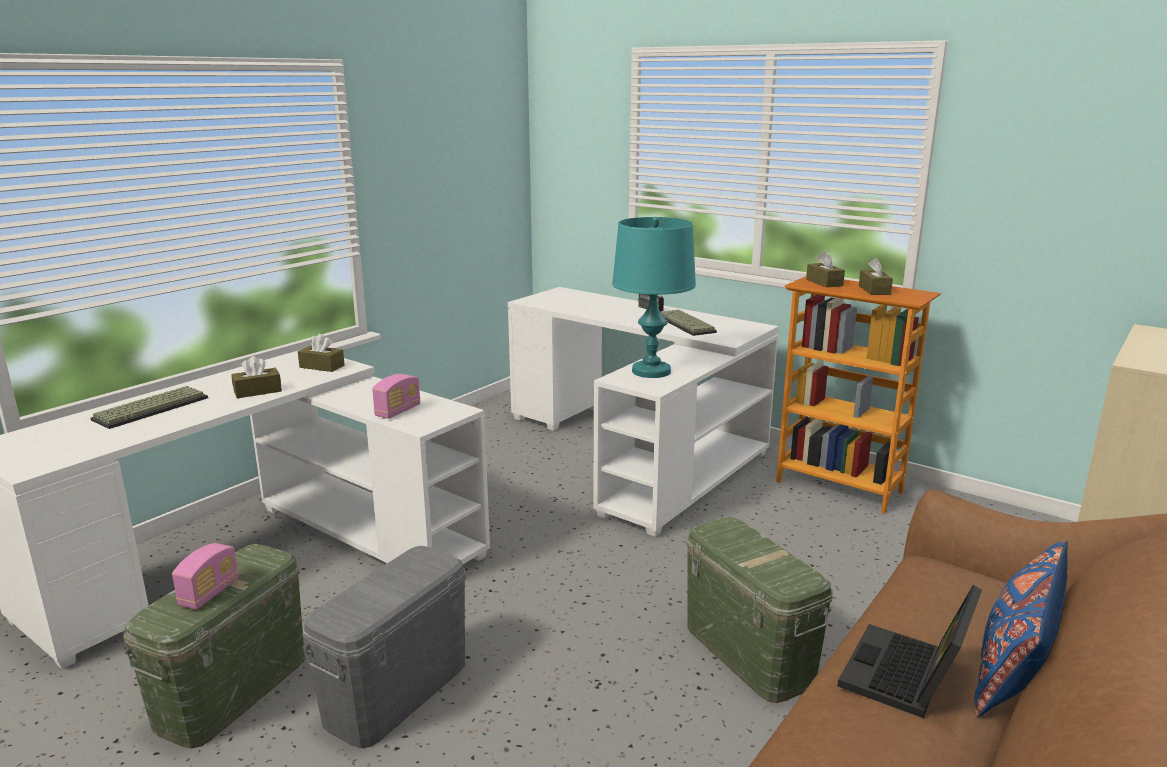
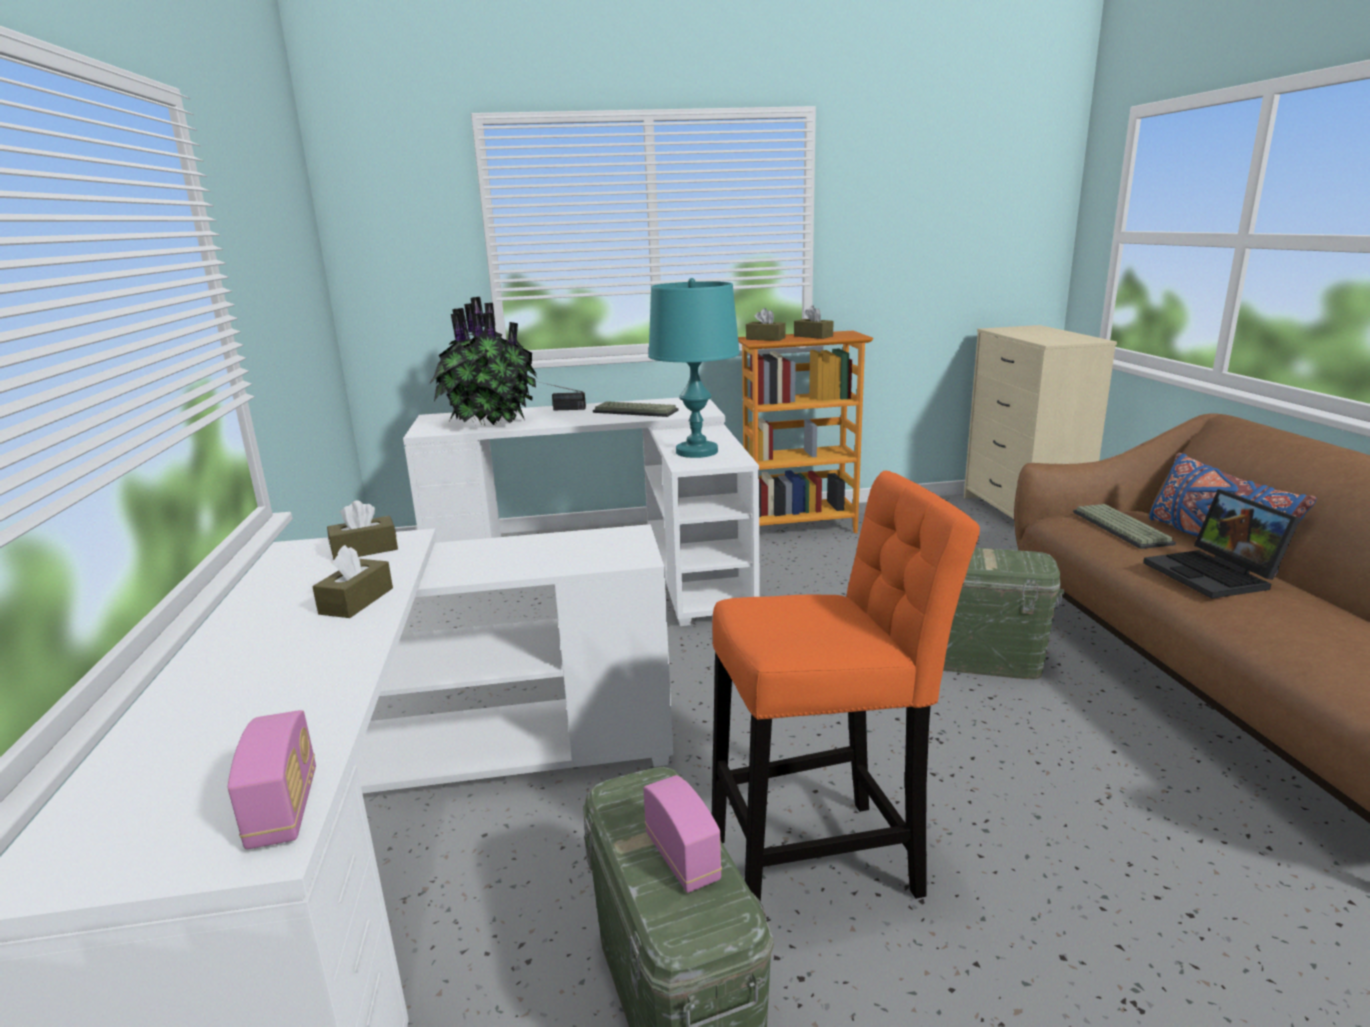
camera: 45 degrees left, 0 degrees up
(151, 408) = (237, 683): keyboard -> keyboard (1118, 527)
(397, 692) = (825, 861): grey storage box -> orange stool
(398, 411) = (571, 557): radio -> radio (284, 809)
(578, 304) = (488, 422): none -> potted plant

